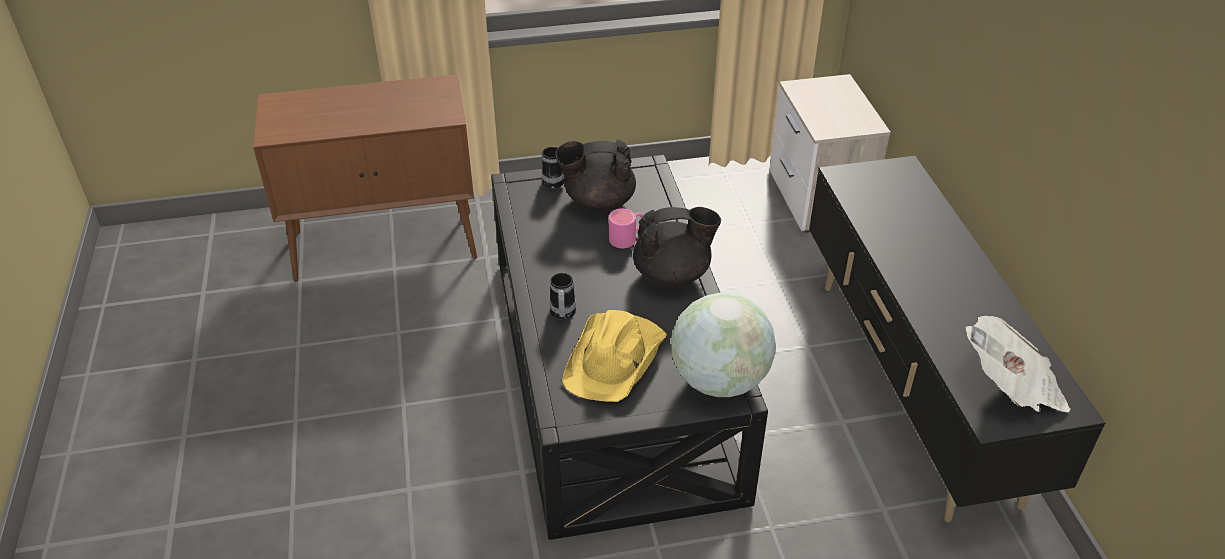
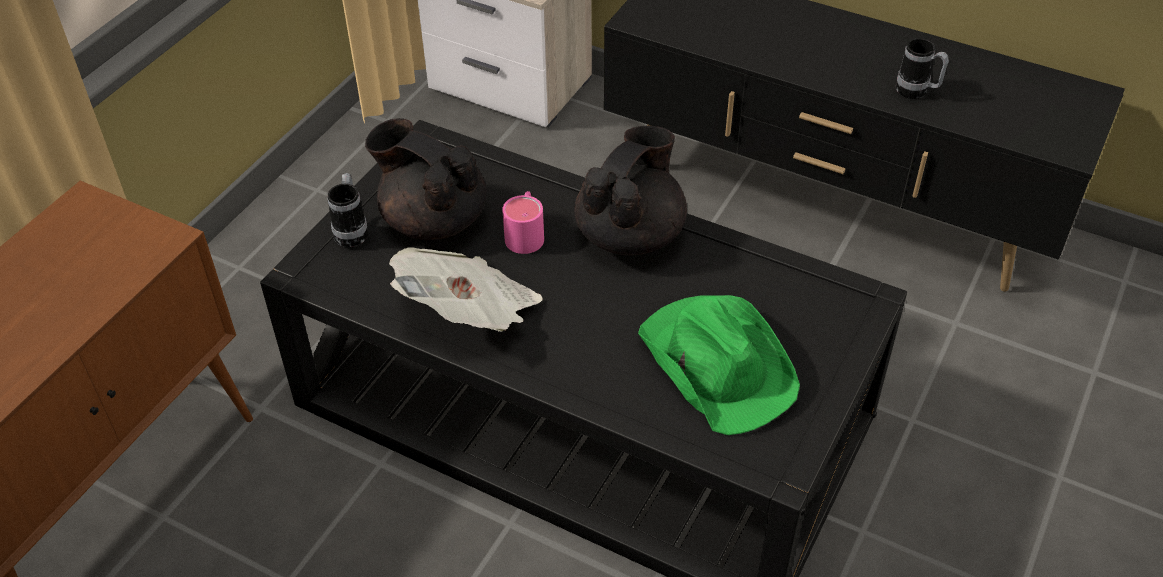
camera: 50 degrees left, 5 degrees up
(562, 315) = (598, 366): mug -> mug (917, 92)
(598, 201) = (433, 219): black teapot -> black teapot turned 90 degrees clockwise
(615, 358) = (717, 363): yellow hat -> green hat
(720, 380) = (833, 299): globe -> none
(1011, 387) = (1038, 110): newspaper -> newspaper (470, 314)

